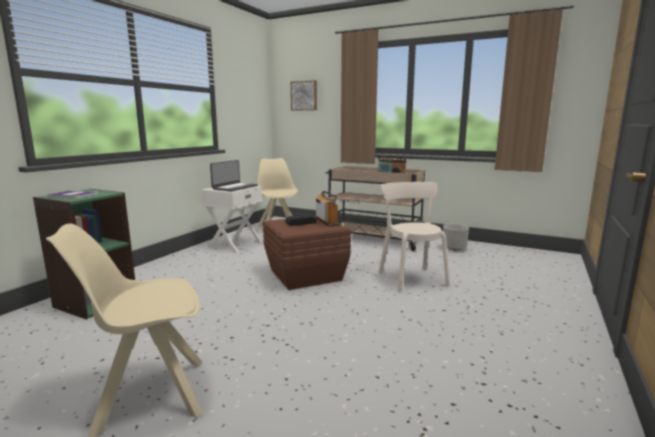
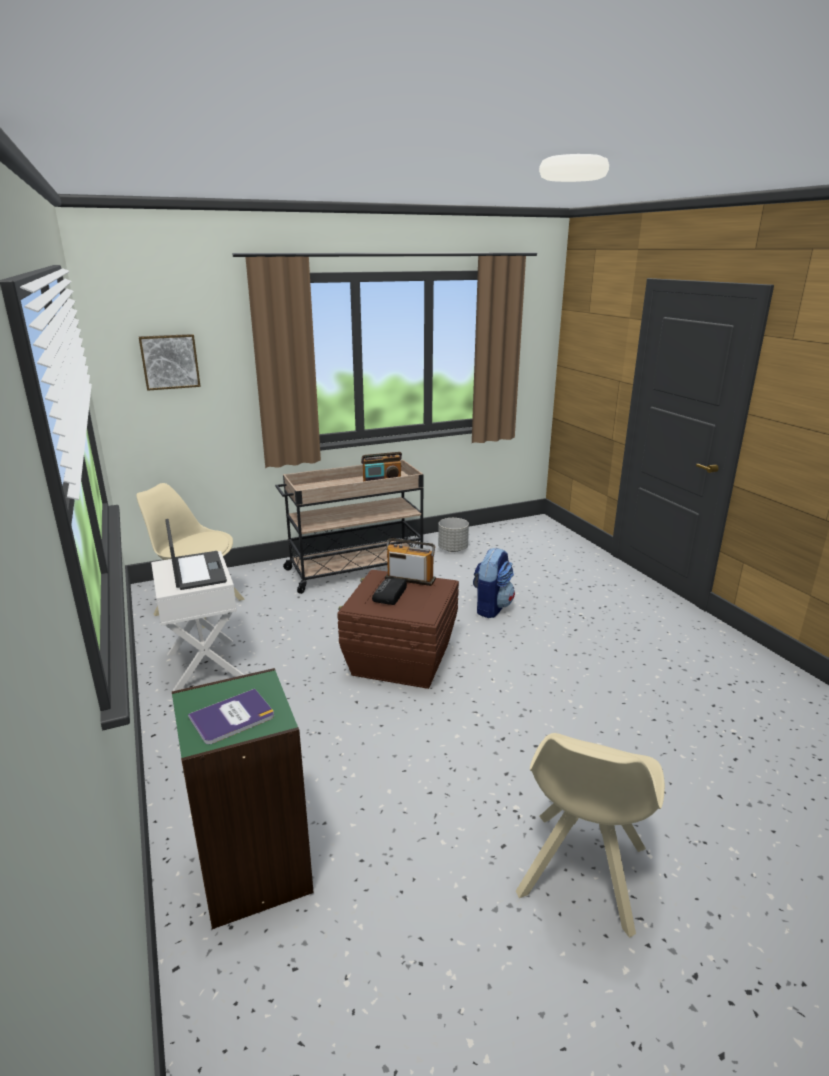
camera: 50 degrees left, 10 degrees up
(411, 278) = (491, 607): beige chair -> backpack

